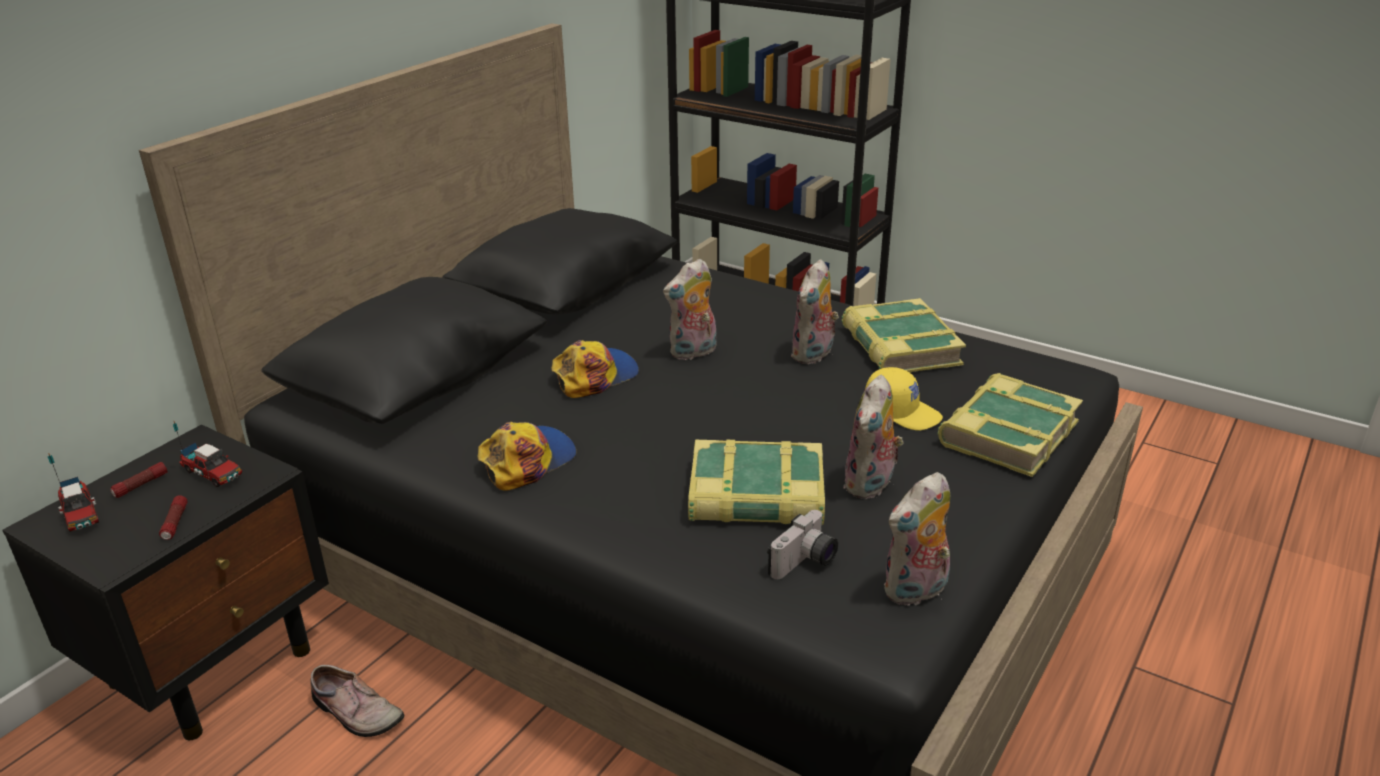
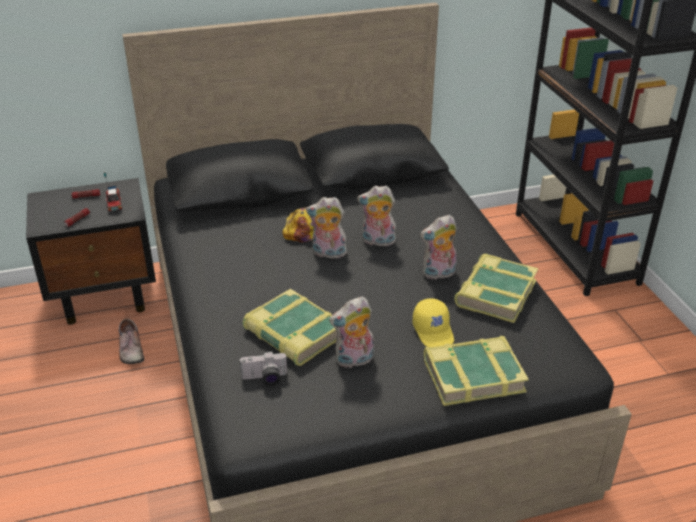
camera: 40 degrees right, 5 degrees up
(80, 514) = (55, 199): toy truck -> none
(527, 461) = (223, 261): cap -> none
(916, 591) = (291, 423): plush toy -> plush toy (328, 254)

